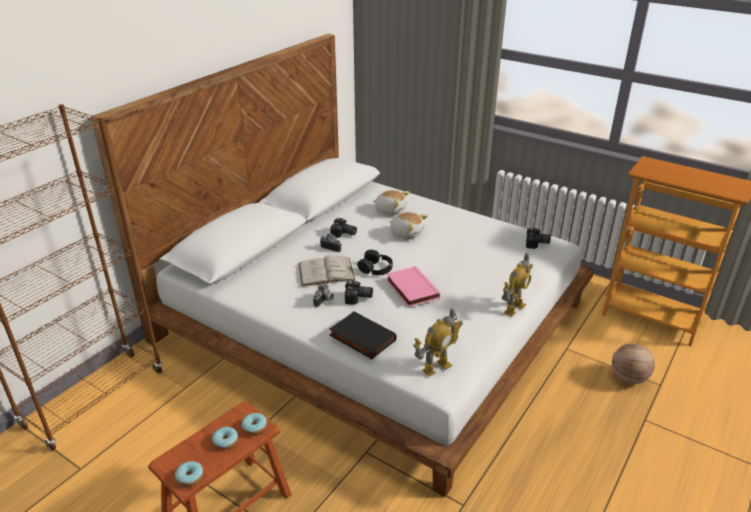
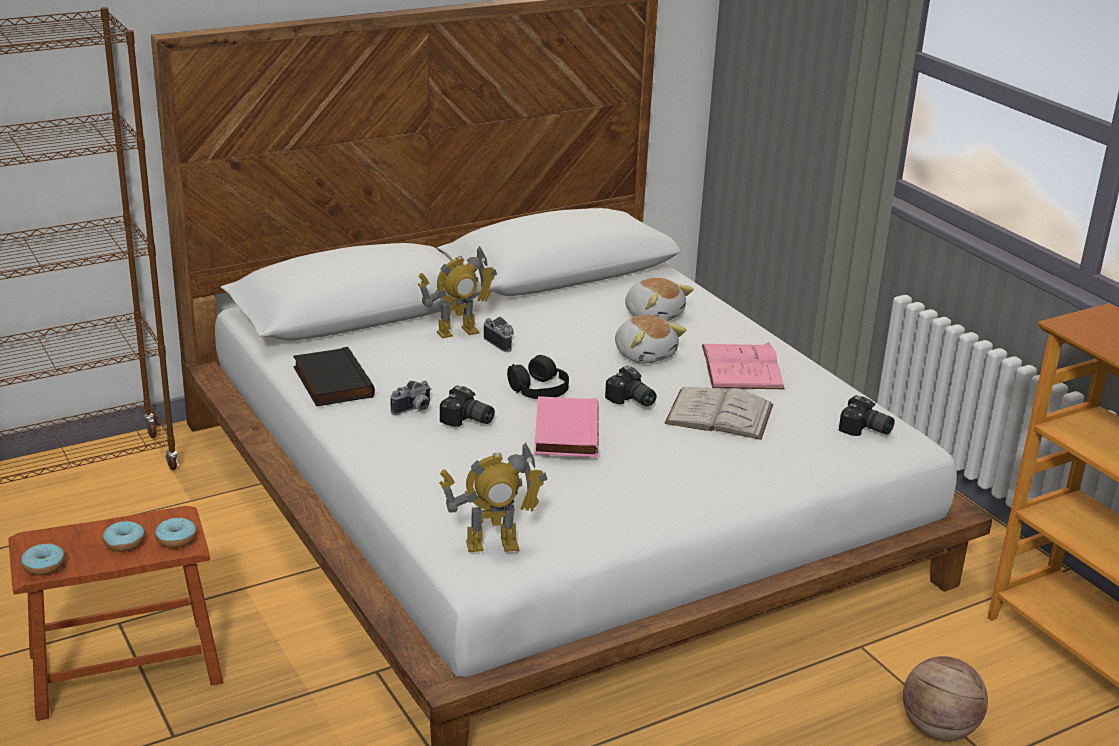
camera: 25 degrees right, 5 degrees down
(326, 272) = (455, 372): white book -> white book (719, 414)
(343, 234) = (539, 330): camera -> camera (631, 400)
(361, 338) = (416, 472): black book -> black book (330, 382)
(456, 227) = (742, 367): none -> pink book
(514, 308) = (713, 509): toy robot -> toy robot (457, 332)

